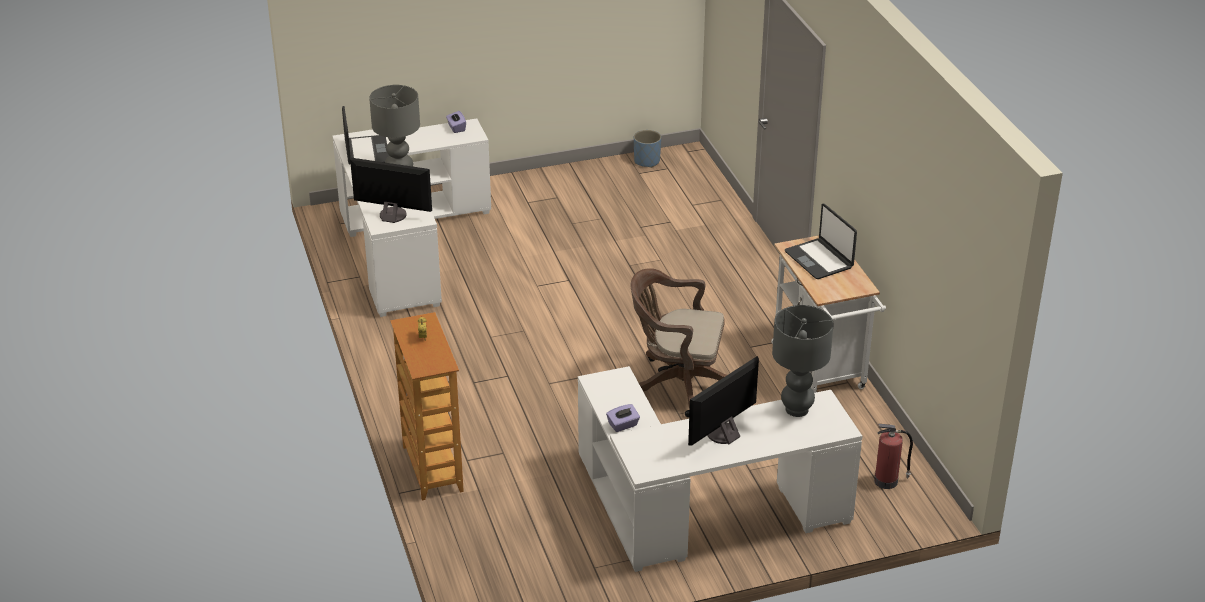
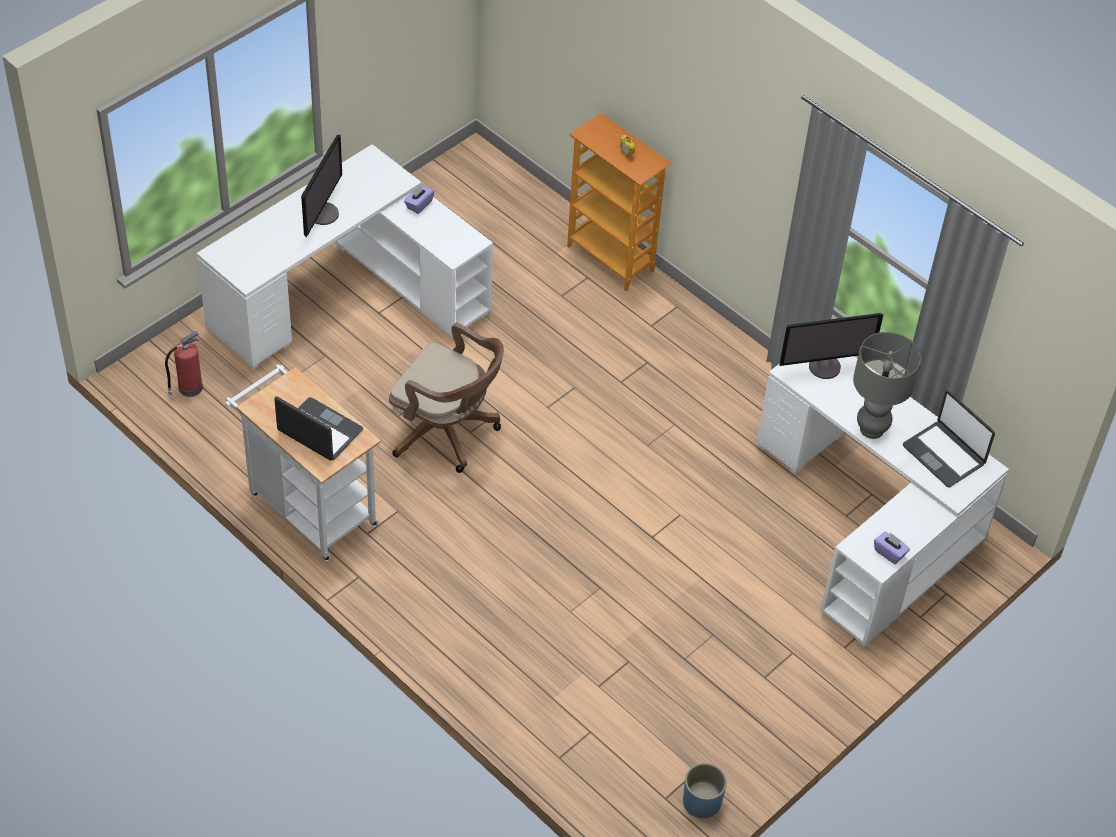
camera: 150 degrees right, 15 degrees up
(678, 384) = (447, 432): brown office chair -> brown office chair turned 45 degrees clockwise
(796, 409) = (268, 260): grey table lamp -> none

